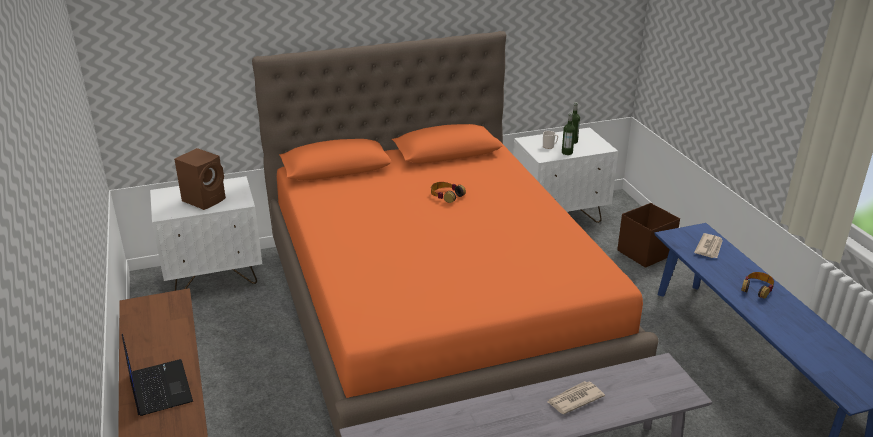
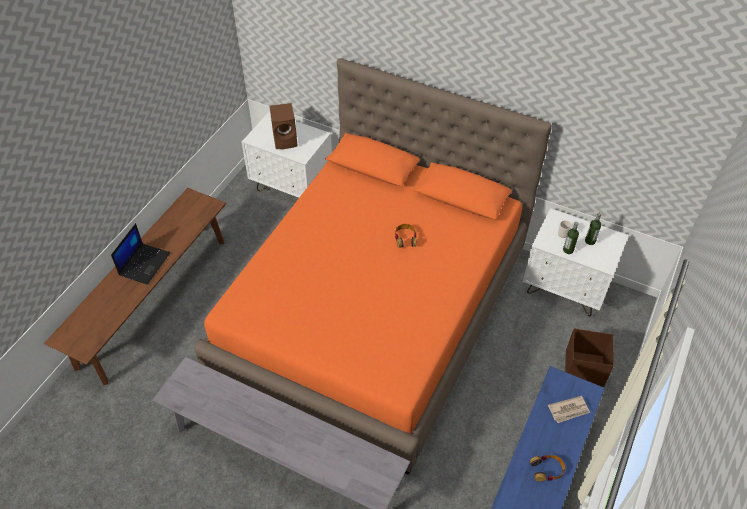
camera: 45 degrees right, 20 degrees up
(574, 399) = (312, 441): newspaper -> none

